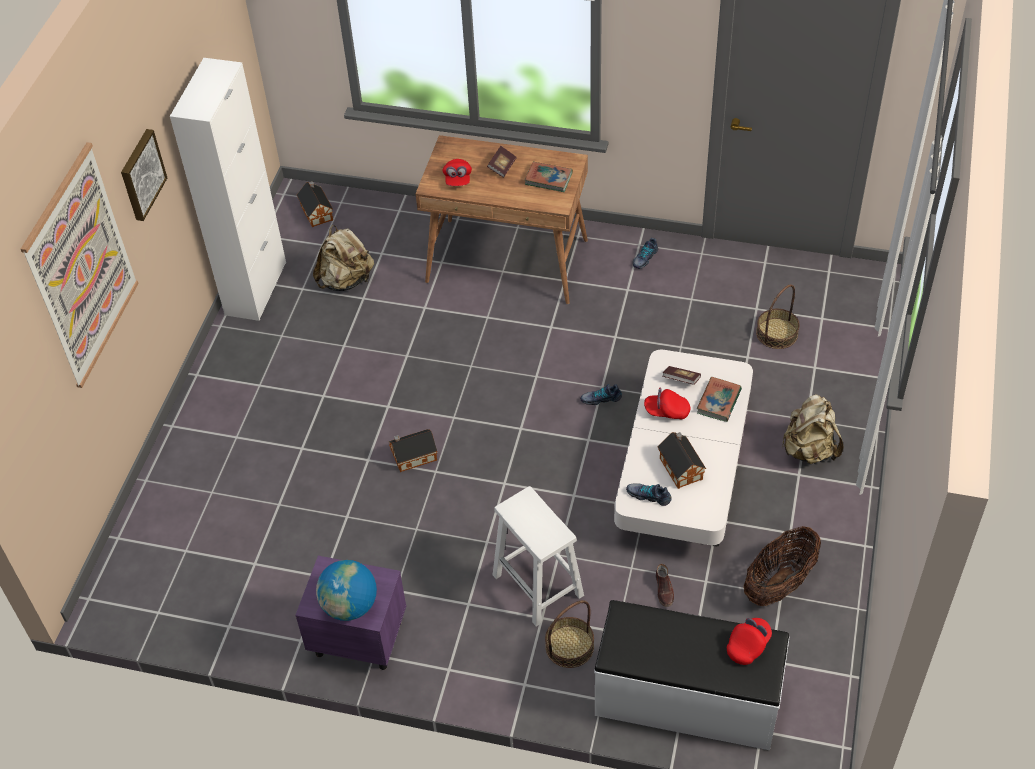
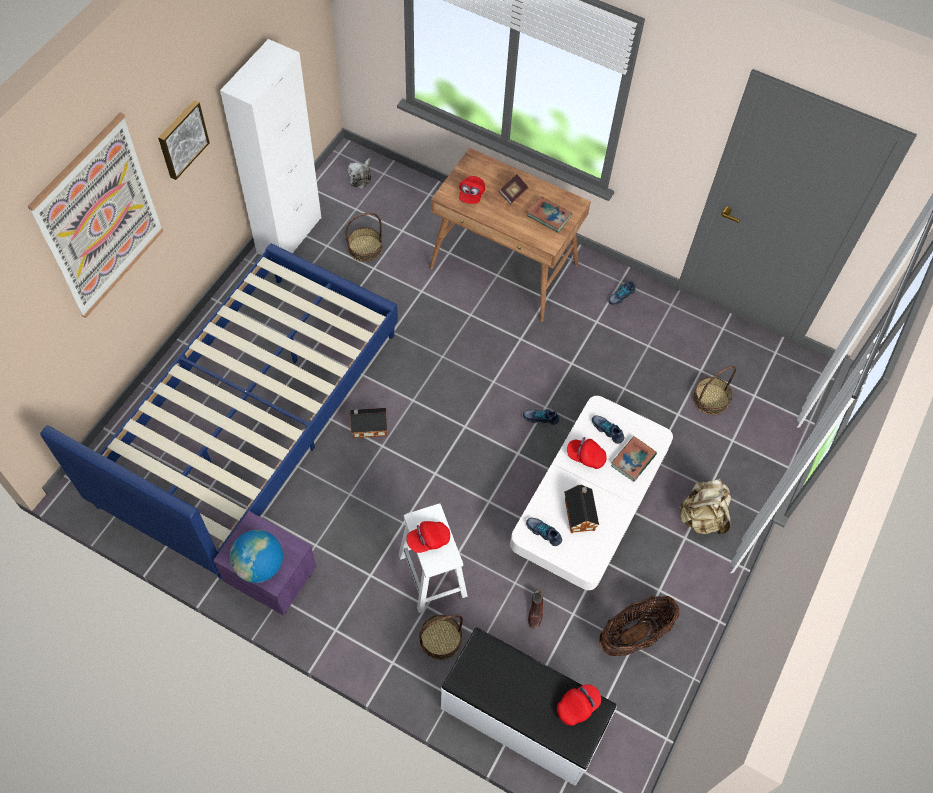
camera: 10 degrees right, 10 degrees up
(277, 481) = (251, 417): none -> blue bed
(316, 212) = (361, 177): toy house -> plush toy
(346, 280) = (365, 248): beige backpack -> basket
(530, 524) = (428, 540): none -> red cap
(681, 380) = (607, 430): book -> shoe

